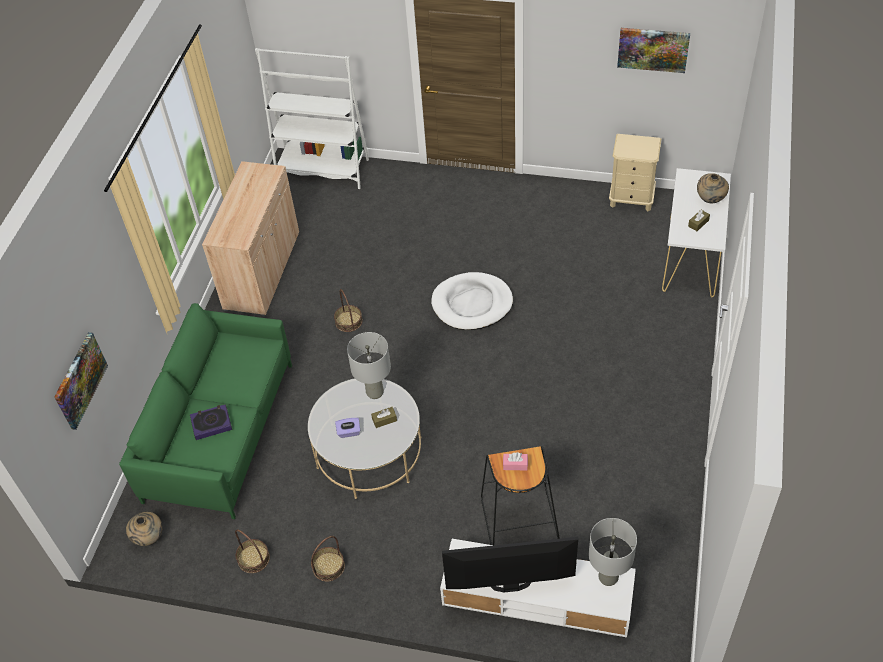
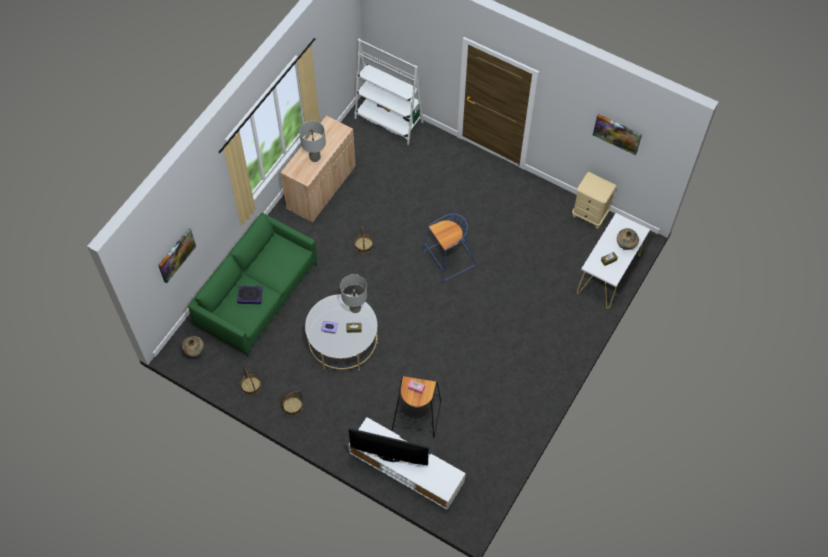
camera: 15 degrees right, 10 degrees up
(472, 304) = (448, 259): white dog bed -> blue stool
(607, 577) = (447, 472): grey table lamp -> grey table lamp (314, 157)

